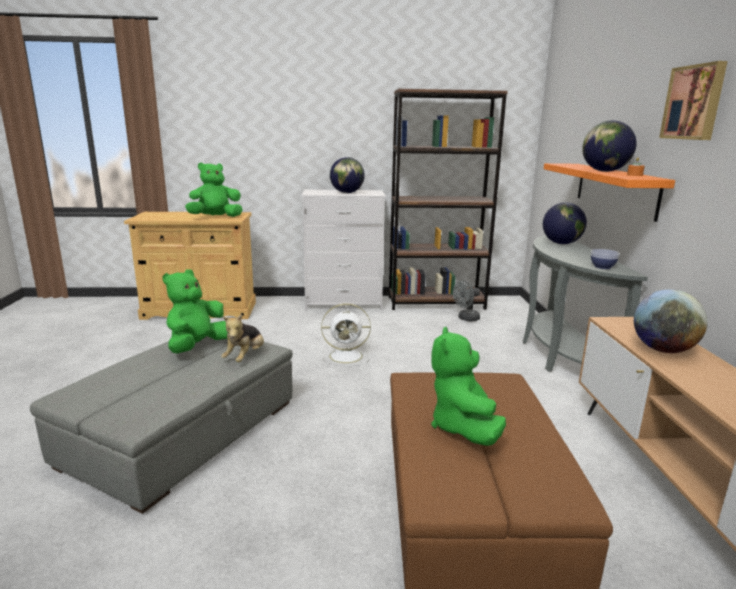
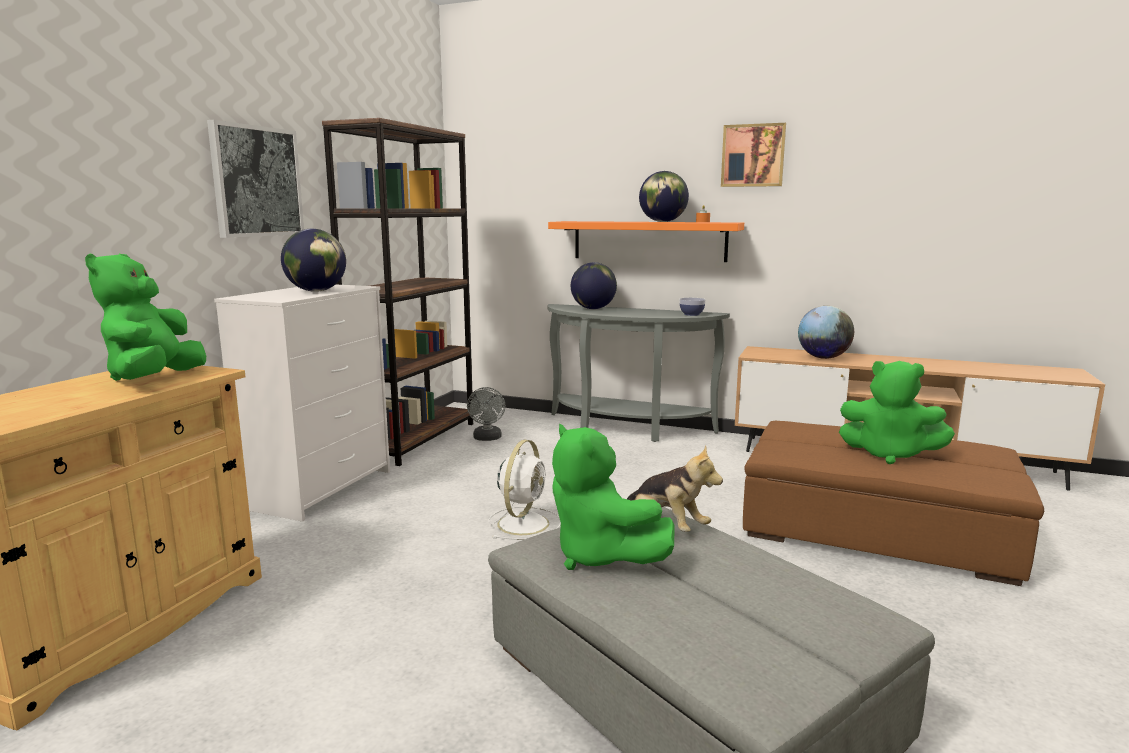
camera: 65 degrees left, 5 degrees down
(342, 129) = (256, 181): none -> picture

